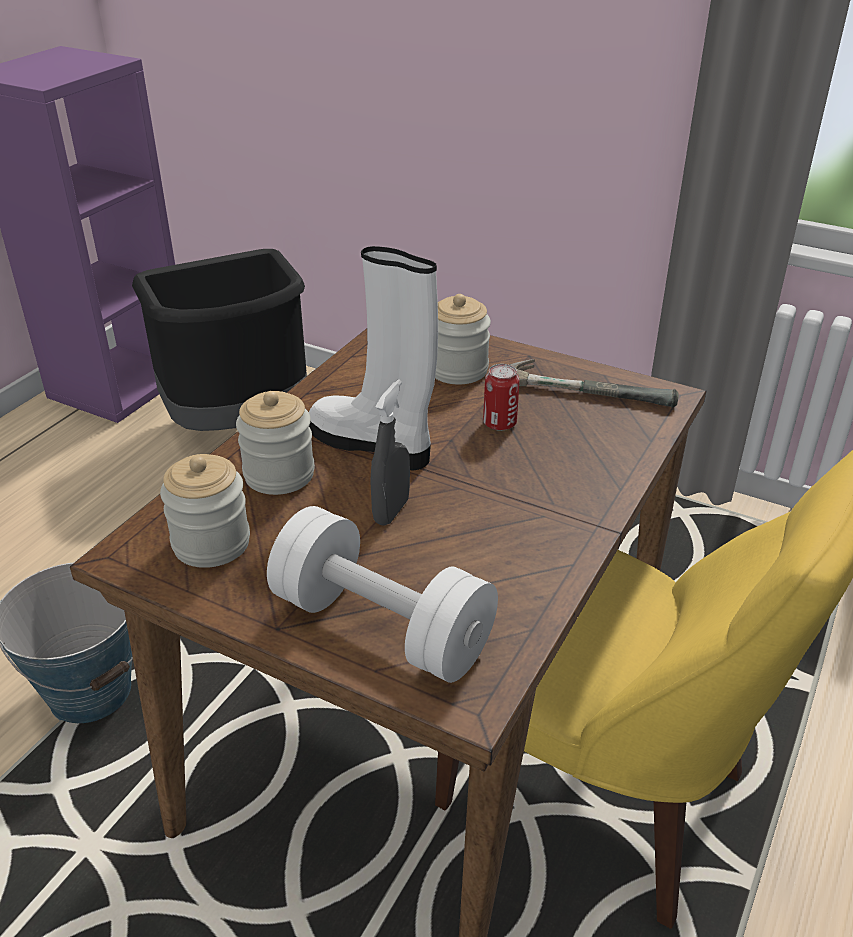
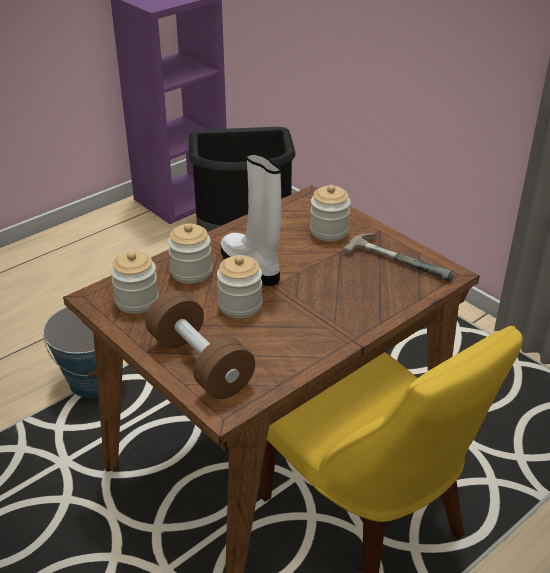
camera: 20 degrees right, 0 degrees up
(382, 626) = (200, 364): white dumbbell -> brown dumbbell
(391, 511) = (240, 305): grey spray bottle -> jar
(499, 423) = (333, 269): can -> none

